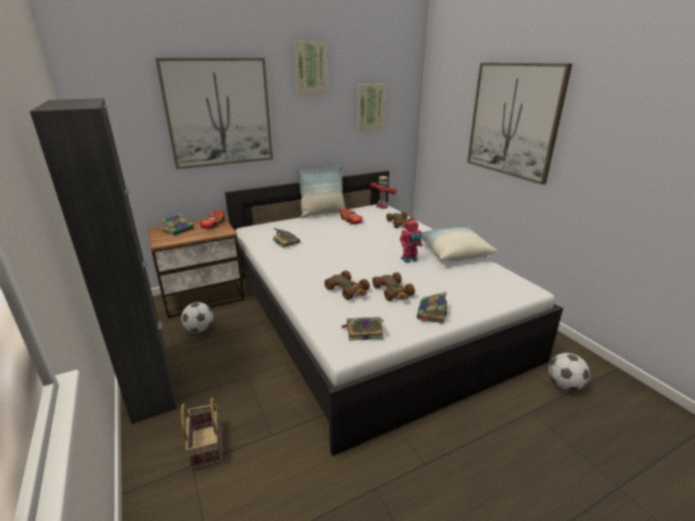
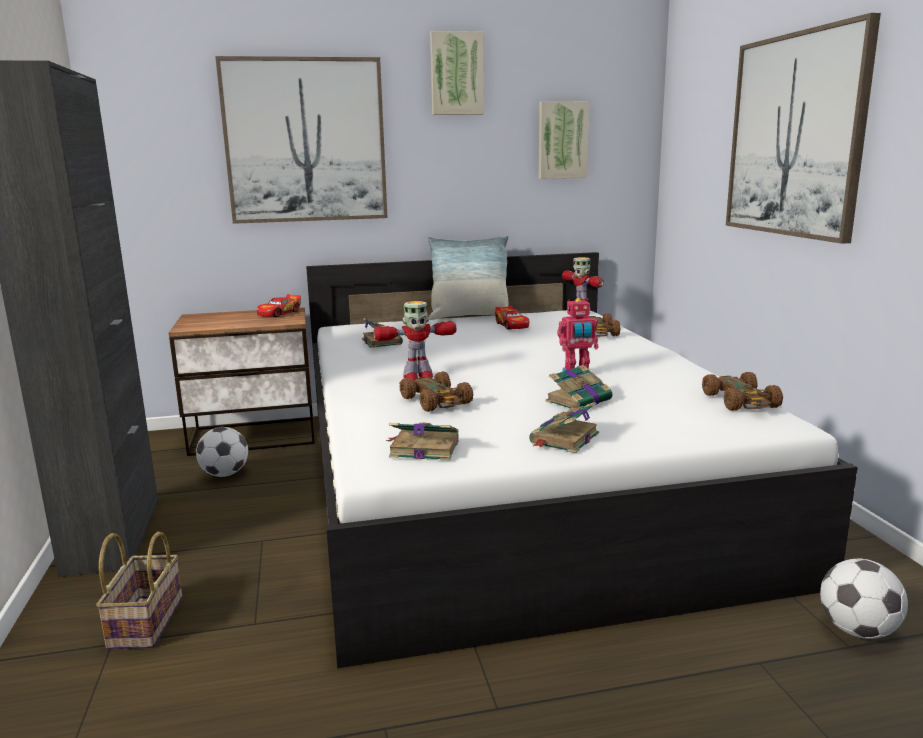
camera: 15 degrees right, 10 degrees down
(178, 230) = (224, 317): book -> book (580, 400)
(324, 269) = (417, 376): none -> toy robot
(393, 291) = (514, 408): brown toy car -> brown toy car (741, 401)
(453, 253) = (666, 371): pillow -> none

